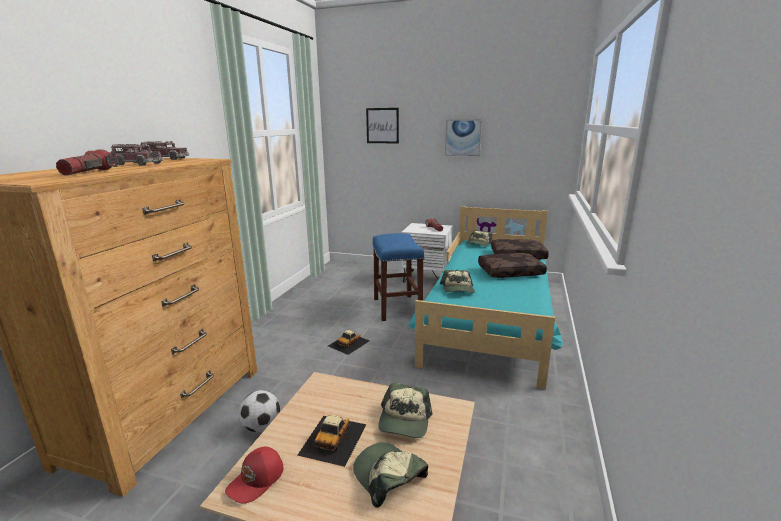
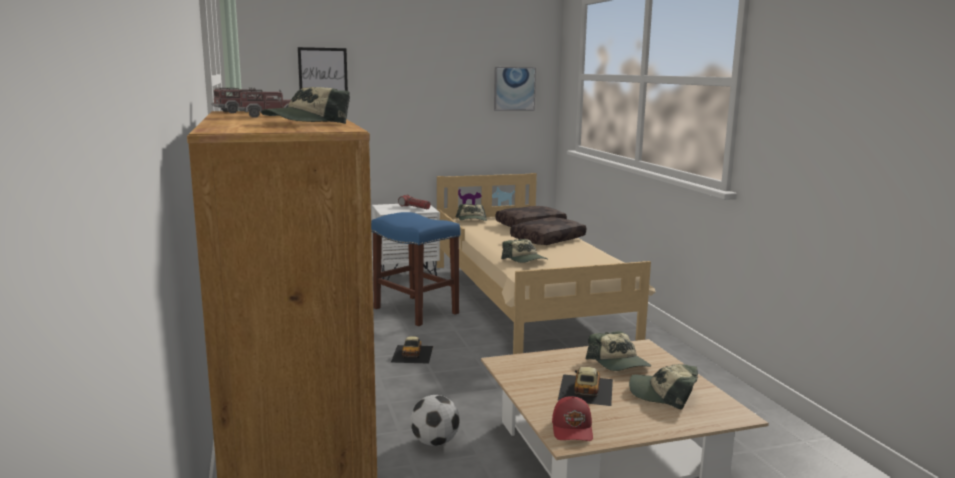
camera: 35 degrees left, 5 degrees down
(90, 172) = (306, 122): flashlight -> cap
(333, 439) = (585, 389): toy car -> toy car turned 150 degrees counterclockwise
(463, 137) = (433, 89): picture -> picture (514, 88)
(490, 317) = (527, 298): turquoise bed -> beige bed

